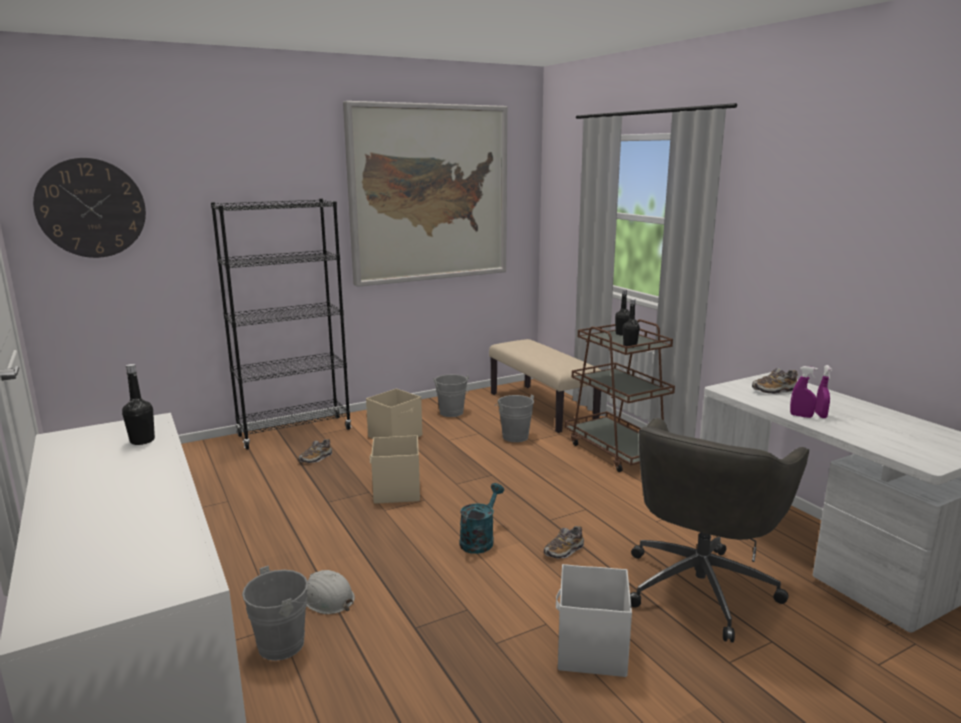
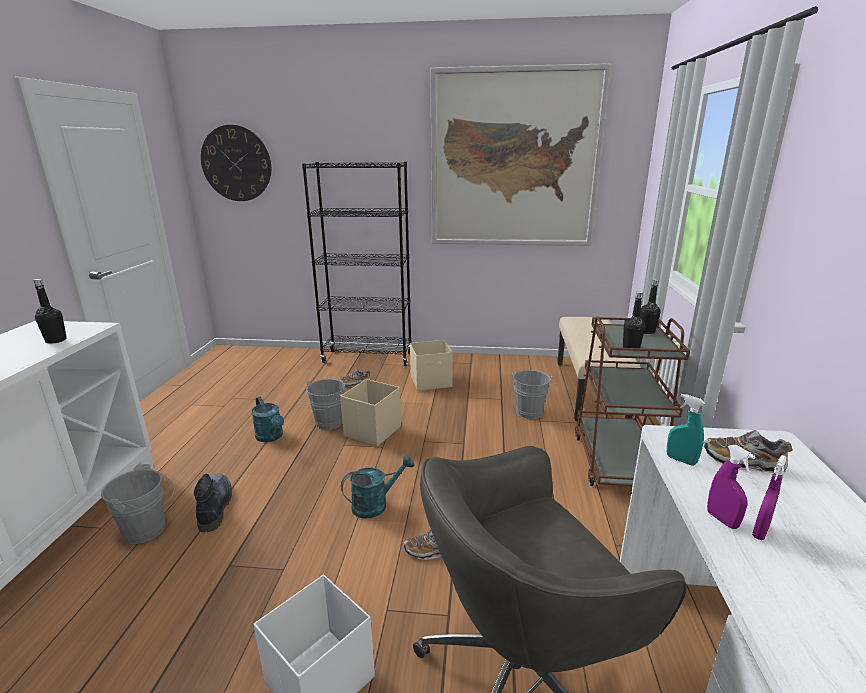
camera: 35 degrees right, 5 degrees up
(295, 529) = (271, 437): none -> turquoise watering can
(326, 598) = (215, 505): white hard hat -> boot
(452, 413) = (500, 373): grey bucket -> grey bucket (327, 424)
(748, 398) = (681, 460): none -> turquoise spray bottle

